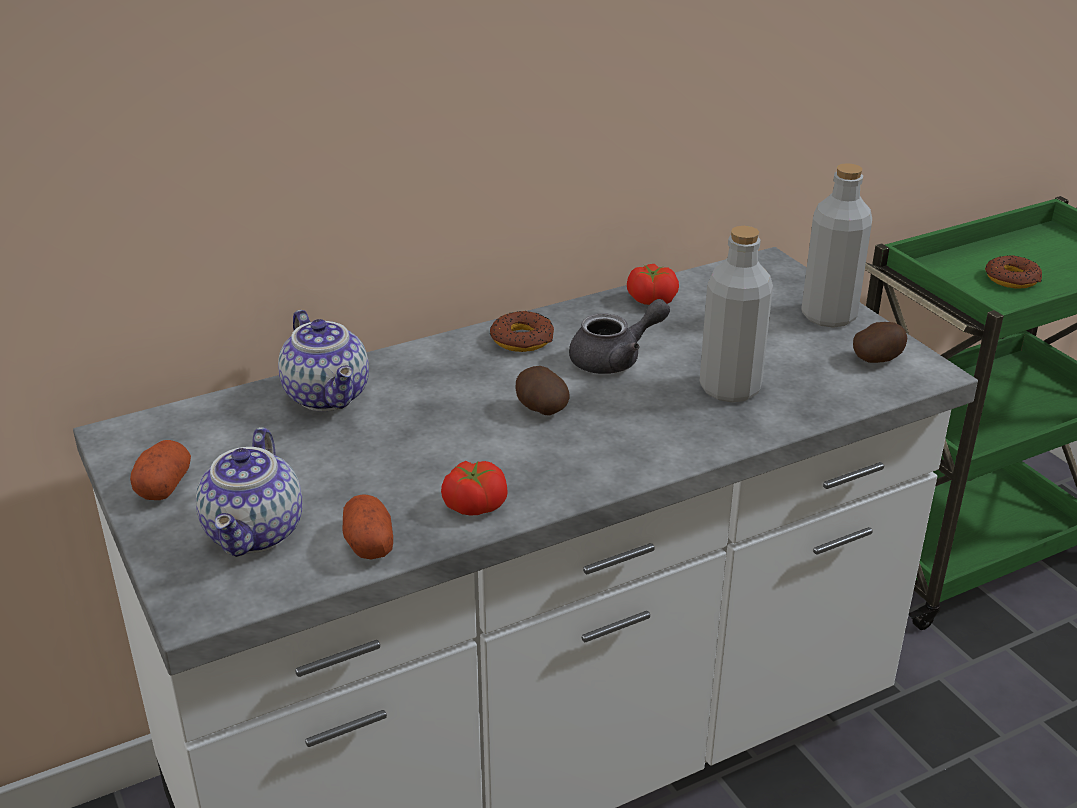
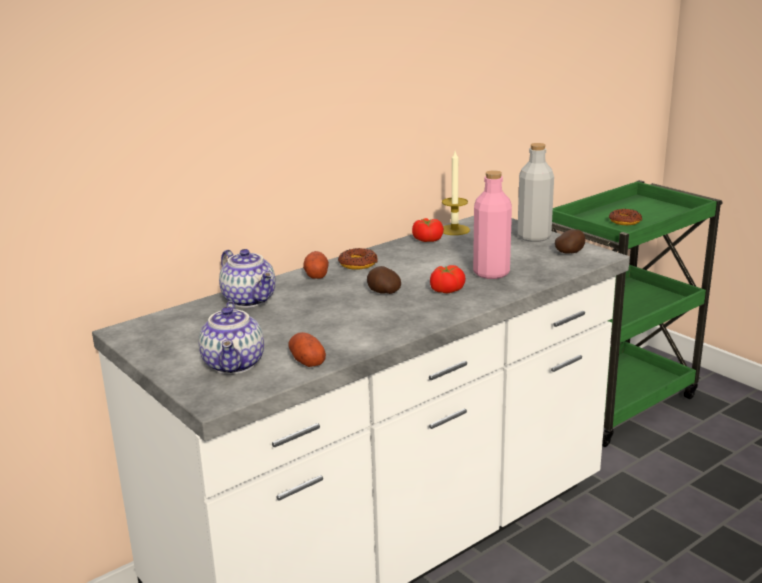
camera: 10 degrees left, 10 degrees down
(163, 485) = (165, 350): potato -> potato (316, 274)
(474, 504) = (363, 337): tomato -> tomato (446, 290)
(615, 359) = (418, 267): grey teapot -> none
(702, 283) = (454, 230): none -> candle
(730, 388) = (491, 273): grey bottle -> pink bottle

